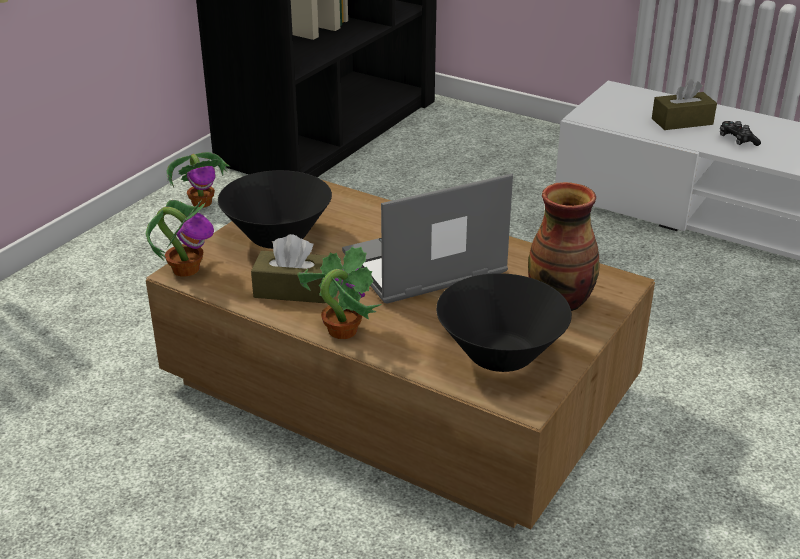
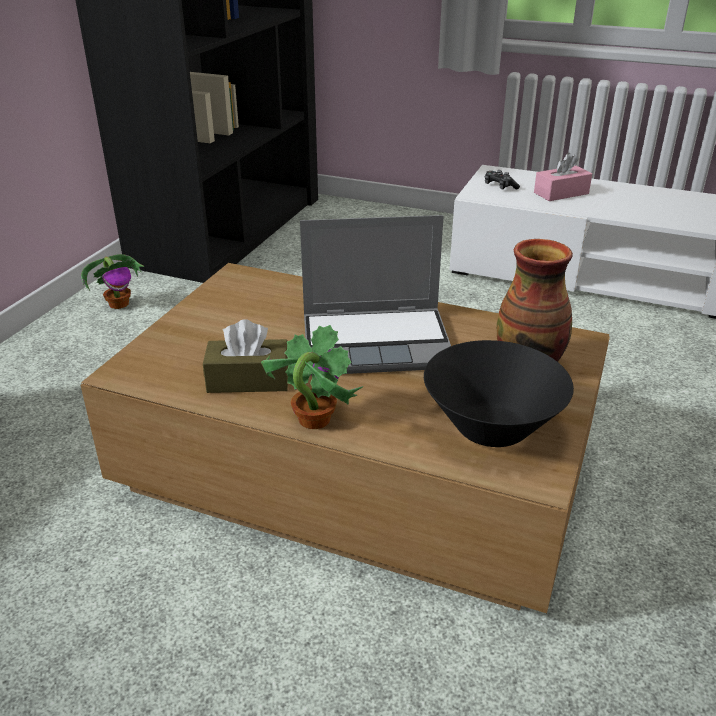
camera: 10 degrees left, 0 degrees up
(186, 269) = (124, 368): potted plant -> none
(277, 237) = (217, 326): black bowl -> none
(423, 266) = (378, 342): laptop -> laptop turned 150 degrees counterclockwise
(682, 121) = (561, 193): brown tissue box -> pink tissue box
(737, 140) = (615, 205): game controller -> game controller (499, 186)

